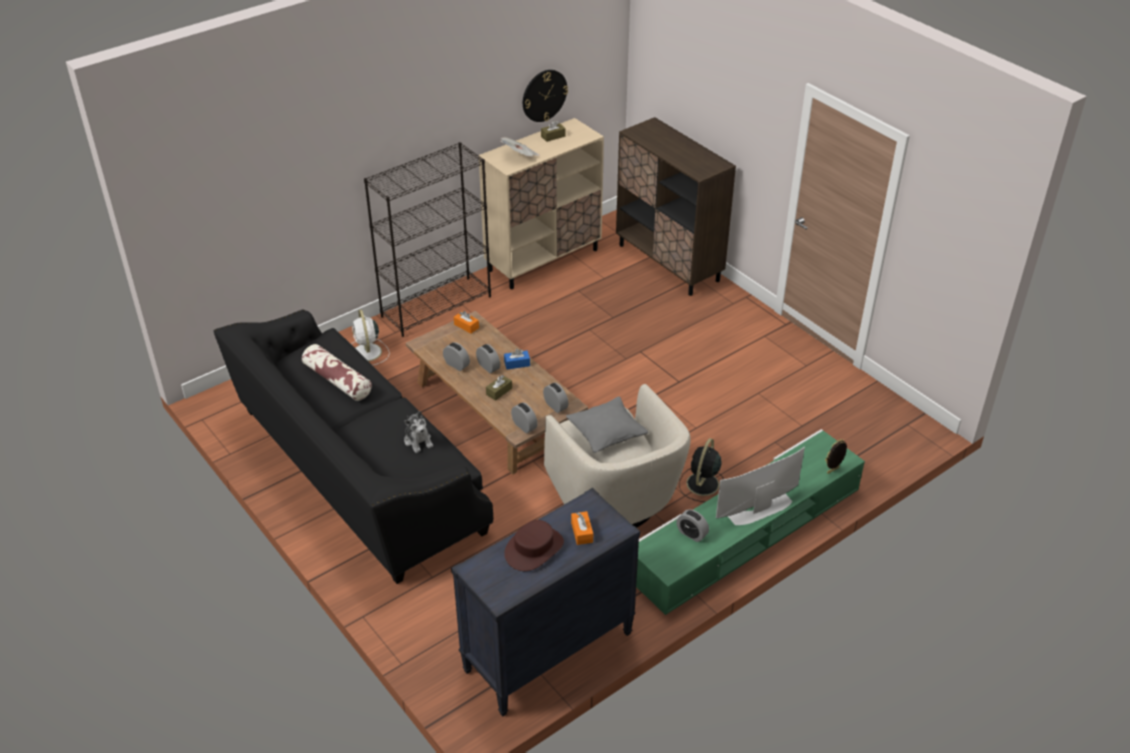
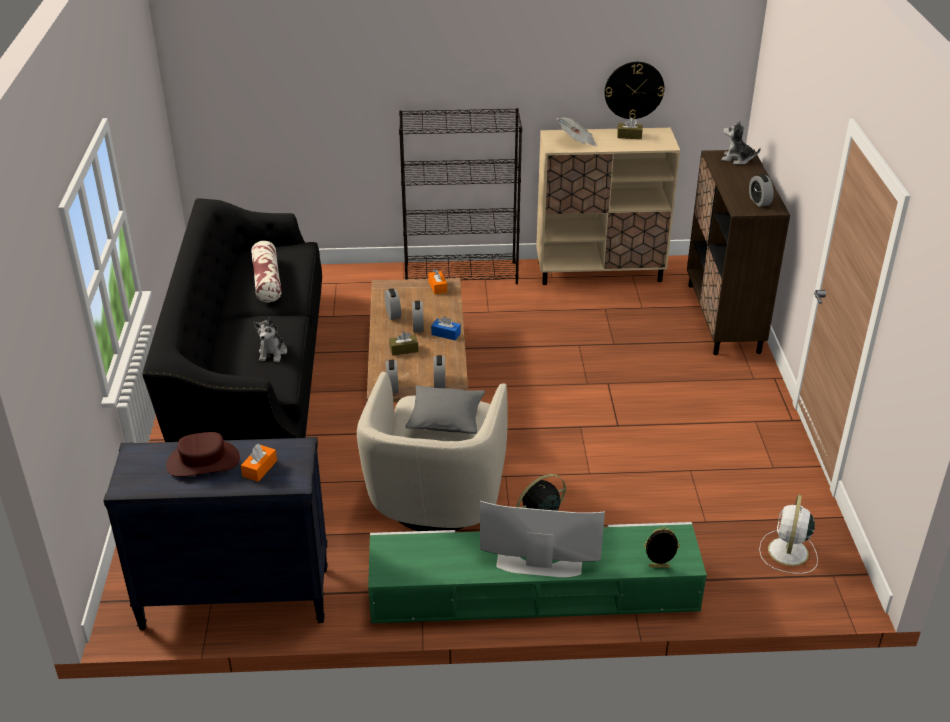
camera: 35 degrees right, 5 degrees down
(367, 353) = (363, 288): white fan -> white fan (788, 553)
(652, 130) = (737, 159): none -> plush toy
(691, 534) = (444, 553): alarm clock -> alarm clock (759, 201)

